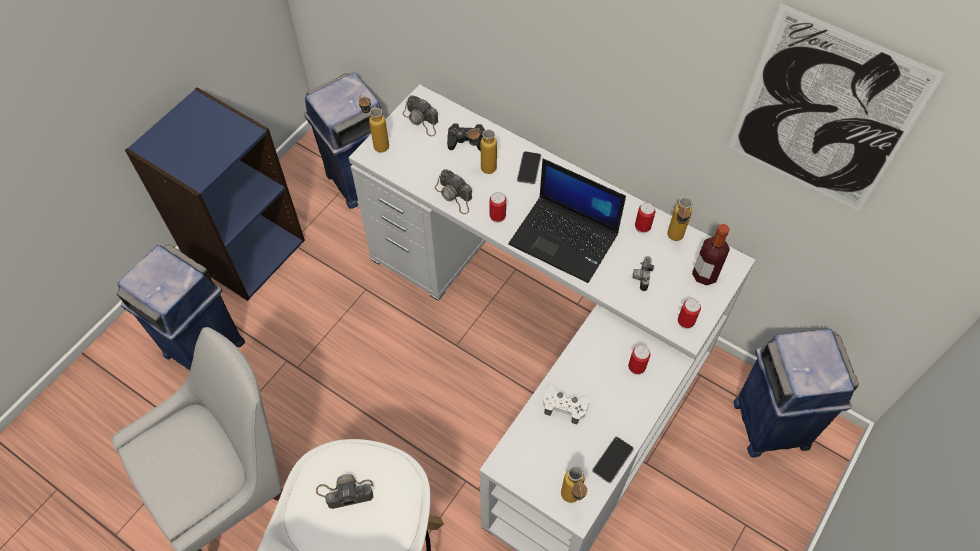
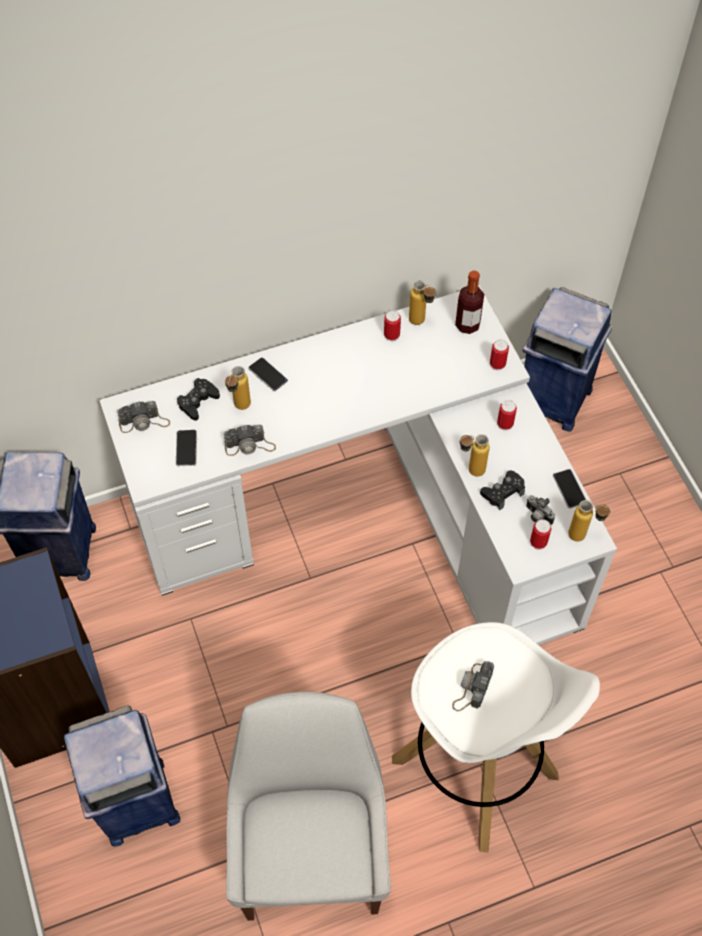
camera: 55 degrees left, 0 degrees up
(376, 143) = (138, 471): bottle -> bottle (469, 471)
(419, 159) = (186, 448): none -> phone
(497, 216) = (297, 427): can -> can (538, 542)
(565, 239) = (360, 393): laptop -> none
(565, 406) = (503, 492): white game controller -> black game controller
(641, 277) = (436, 366): camera -> camera (537, 516)
(823, 115) = (493, 137): picture -> none

